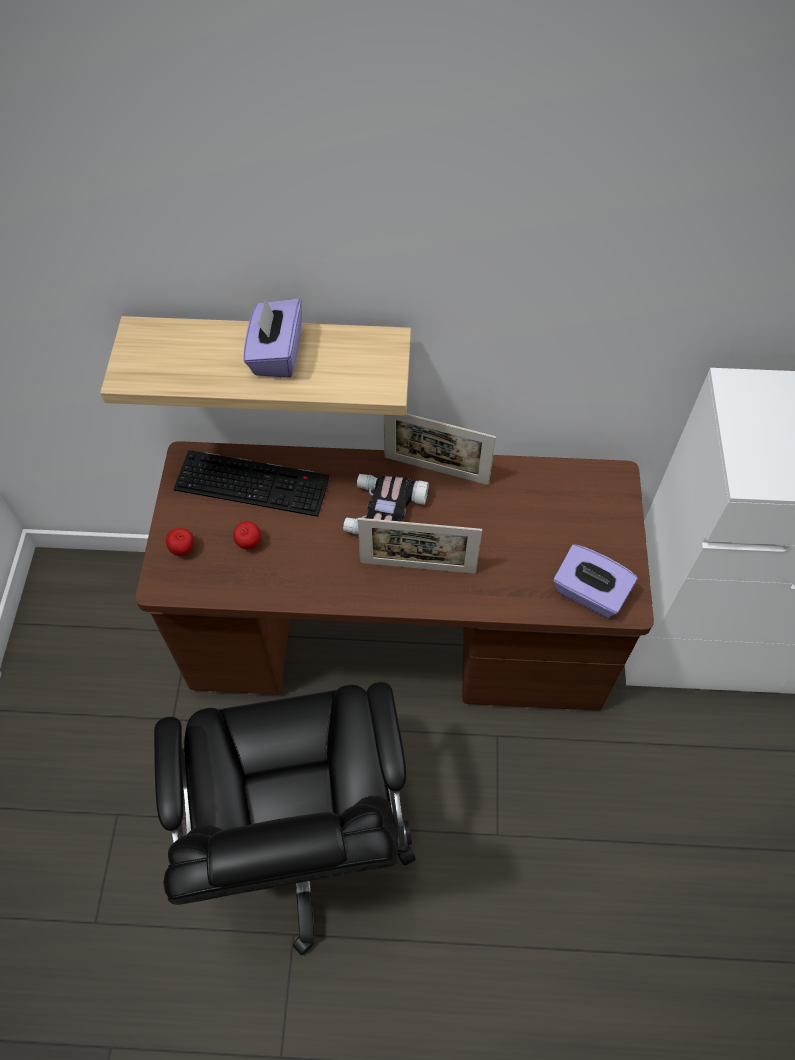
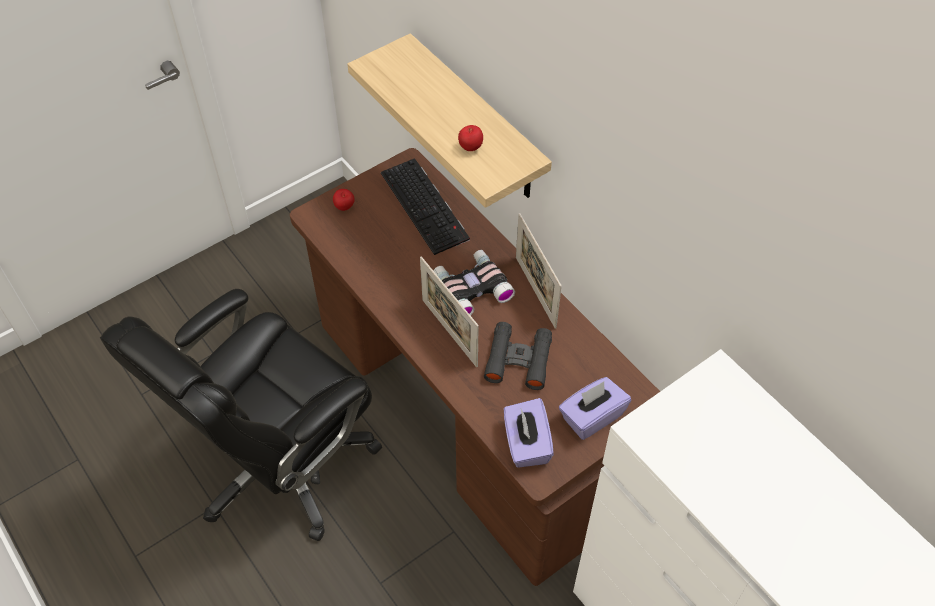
camera: 50 degrees right, 5 degrees down
(249, 543) = (380, 235): apple -> apple (470, 148)
(276, 354) = (457, 115): purple tissue box -> purple tissue box (591, 417)
(496, 535) = (518, 360): none -> black binoculars

